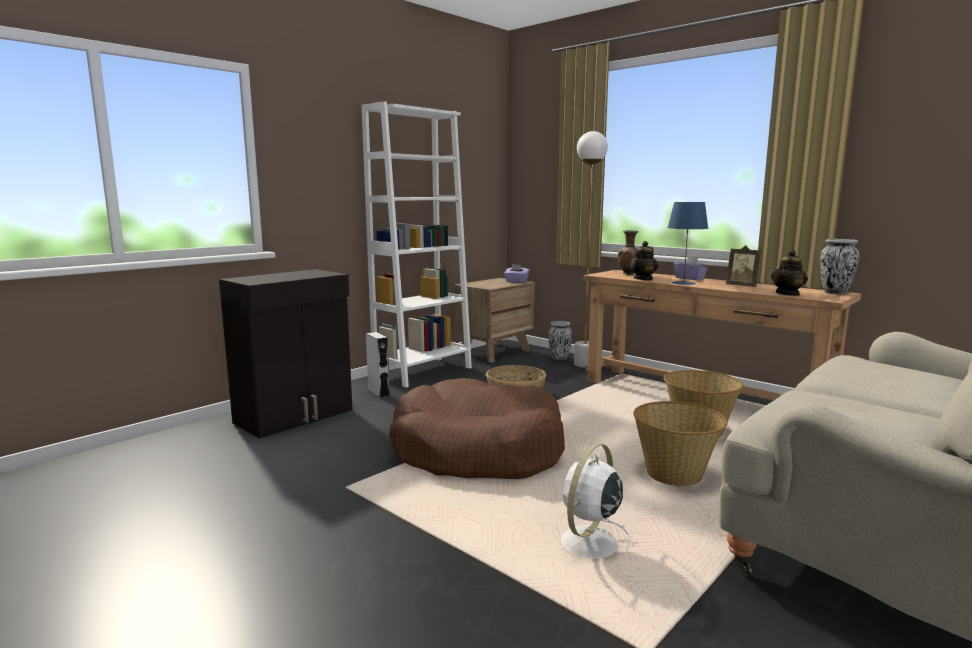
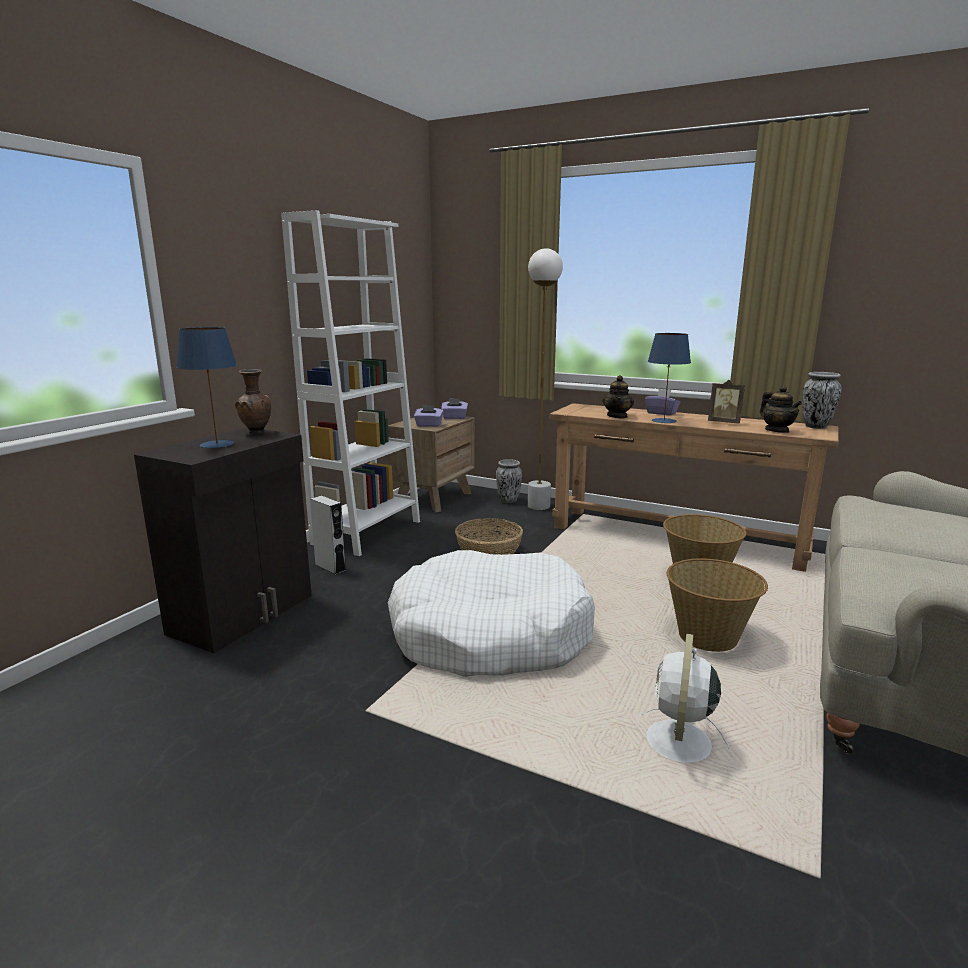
camera: 15 degrees left, 5 degrees up
(281, 276) = (217, 444): none -> blue table lamp
(477, 450) = (490, 635): brown dog bed -> white dog bed
(488, 285) = (428, 425): none -> purple tissue box
(628, 274) = (594, 410): brown vase -> brown vase (257, 433)
(788, 294) = (777, 431): teapot -> teapot turned 45 degrees counterclockwise

